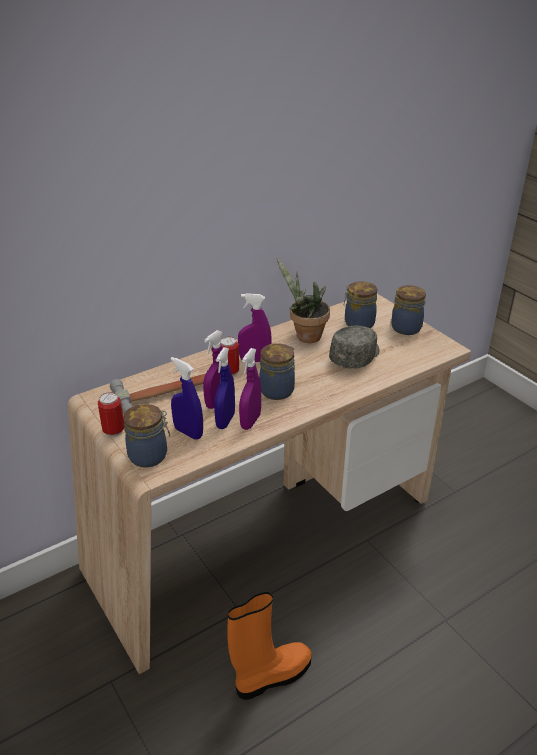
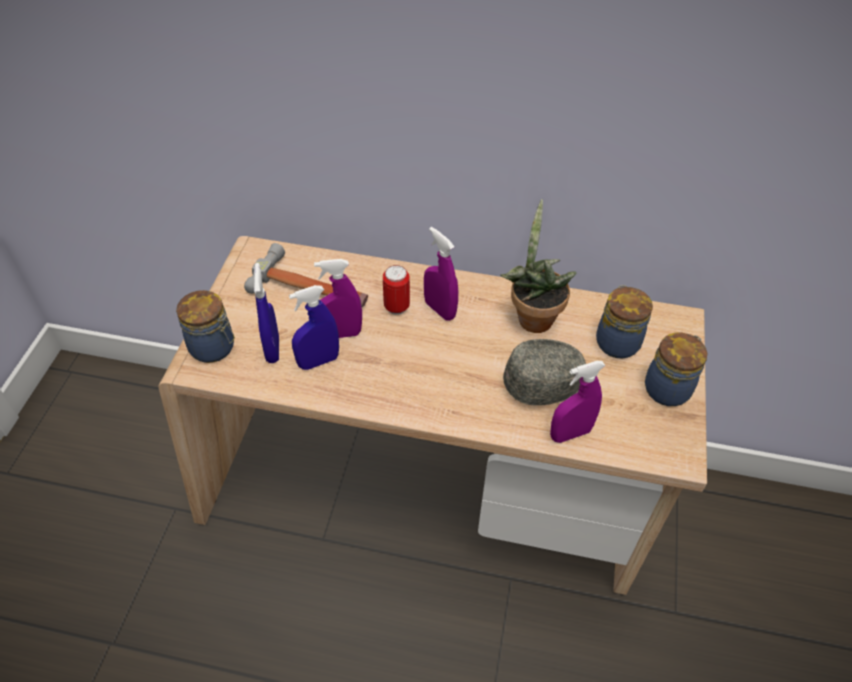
camera: 45 degrees right, 15 degrees up
(113, 431) = (222, 299): can -> none
(250, 421) = (338, 380): purple spray bottle -> purple spray bottle (570, 433)
(271, 676) = (279, 622): orange boot -> none
(278, 390) = (411, 364): jar -> none

